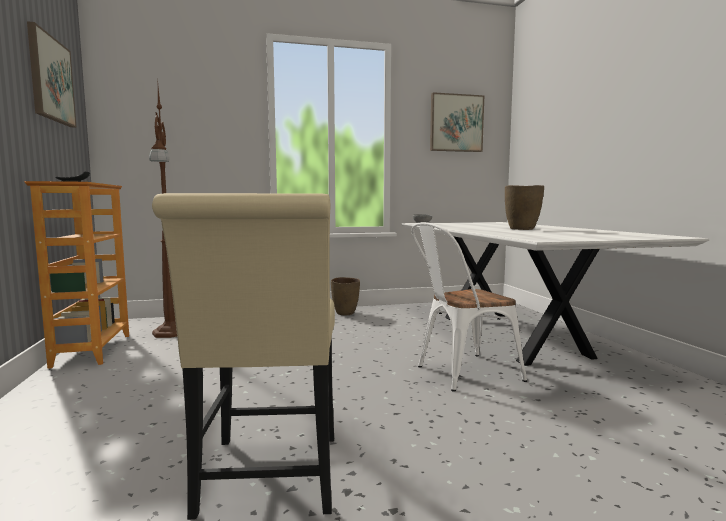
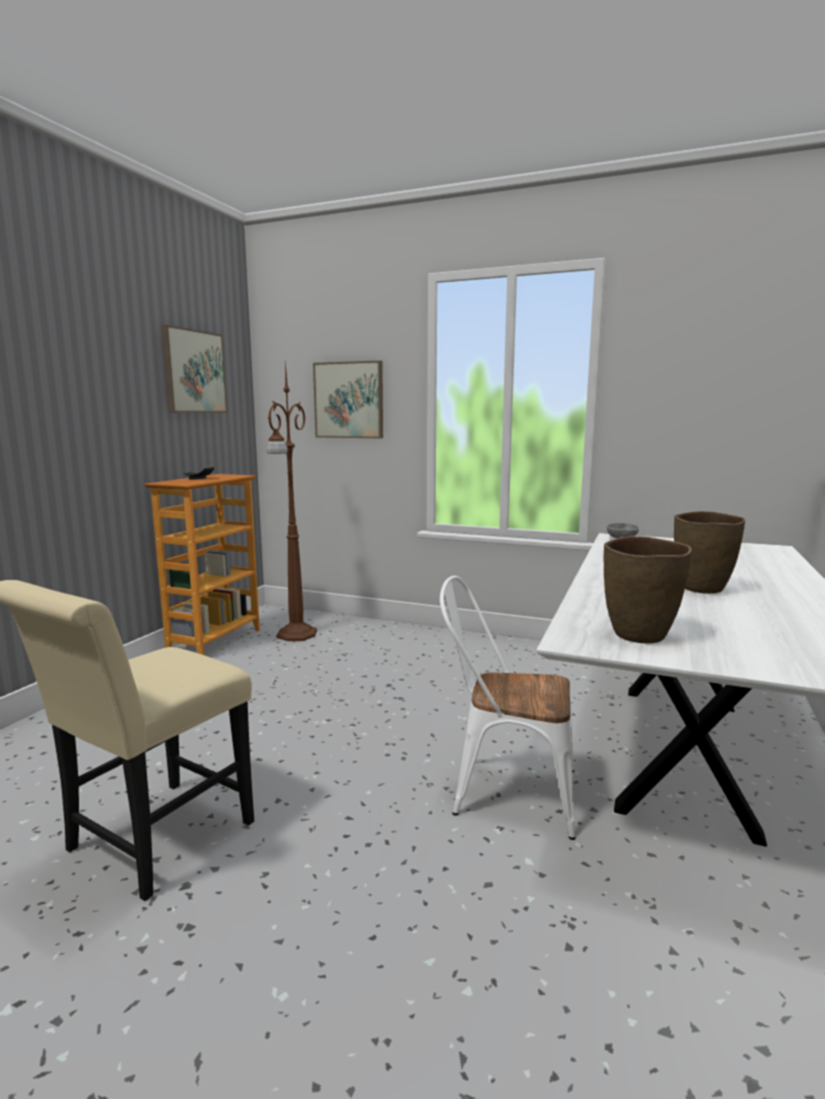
camera: 35 degrees right, 5 degrees up
(345, 313) = (502, 648): brown vase -> brown vase (639, 636)
(456, 123) = (718, 373): picture -> picture (349, 400)

